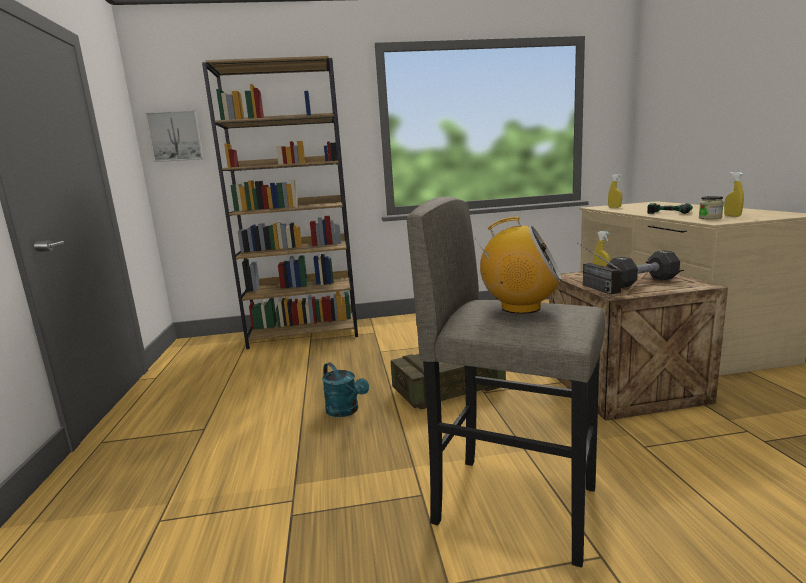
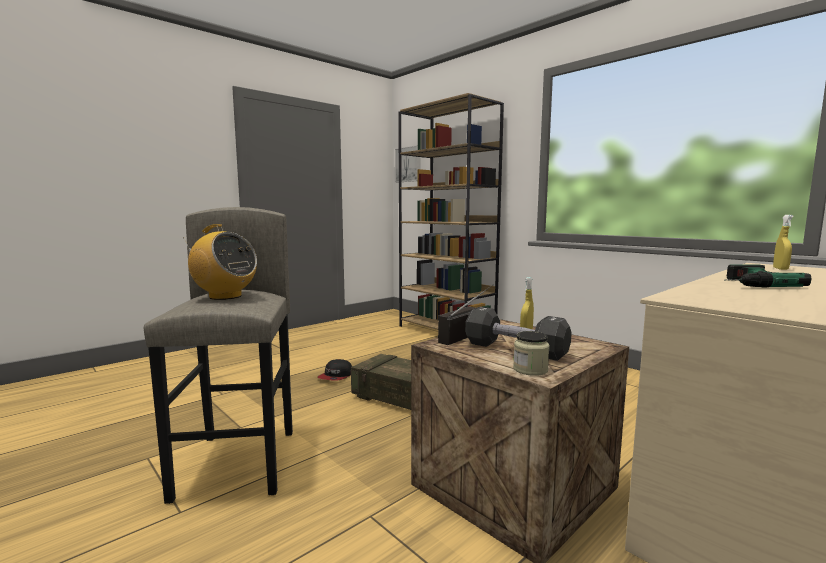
camera: 55 degrees right, 5 degrees down
(346, 411) = (336, 376): turquoise watering can -> cap
(520, 308) = (225, 296): radio -> radio turned 45 degrees counterclockwise
(710, 218) = (723, 296): jar -> jar (530, 369)
(732, 216) = (785, 302): yellow spray bottle -> none

